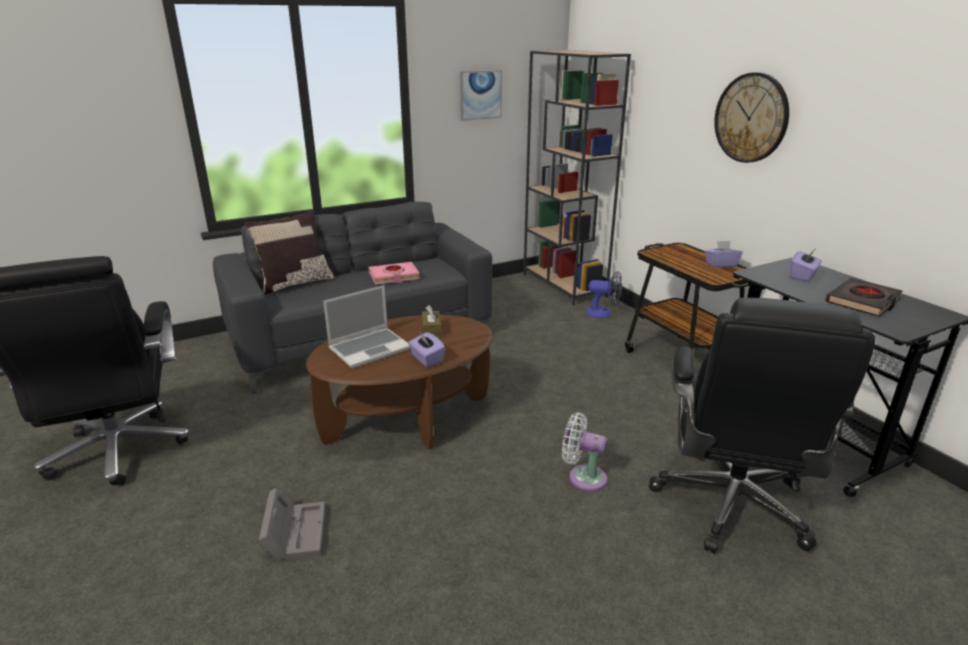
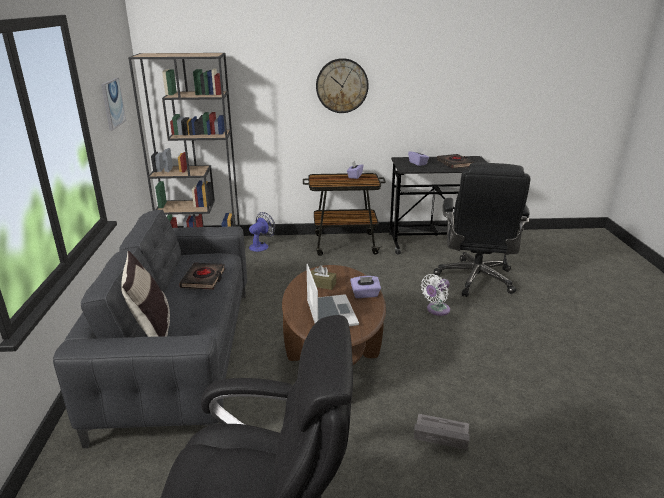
camera: 65 degrees left, 0 degrees up
(394, 276) = (204, 279): pink book -> black book
(731, 503) = (475, 278): black office chair -> black office chair turned 60 degrees clockwise

